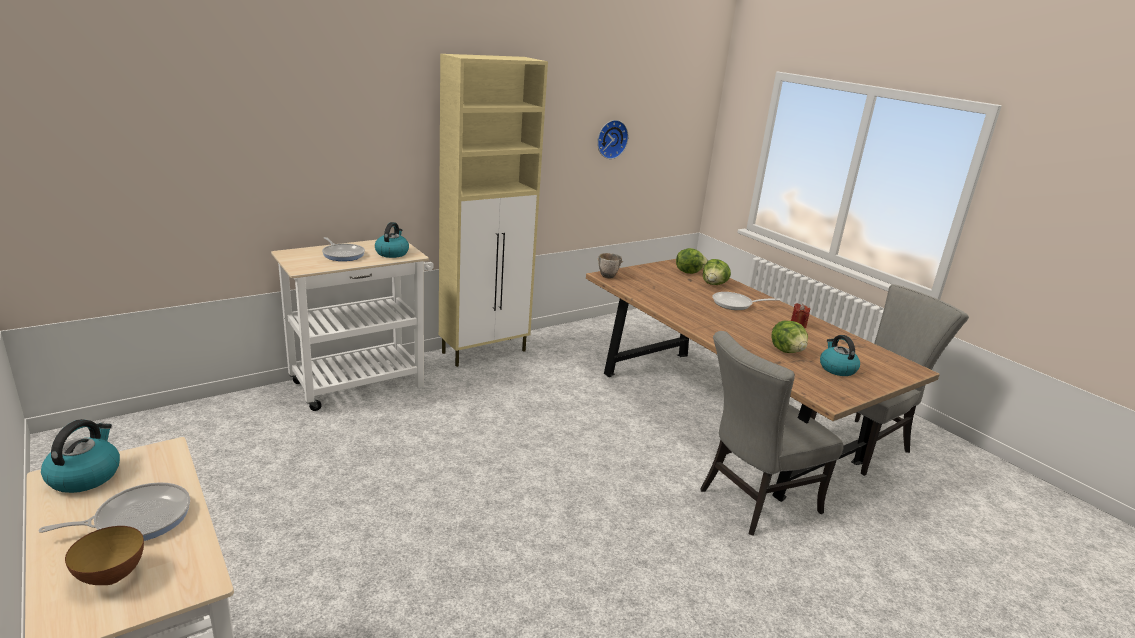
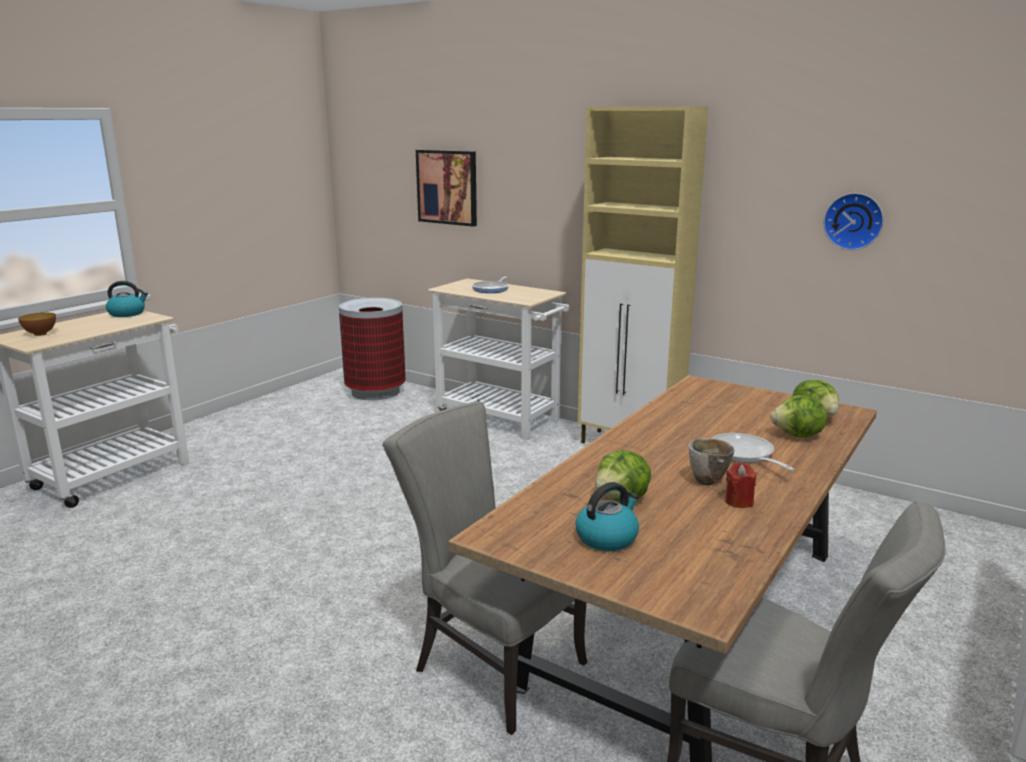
camera: 70 degrees right, 5 degrees down
(138, 519) = (89, 327): frying pan -> none
(173, 432) = (376, 392): none -> trash can
(225, 146) = (447, 187): none -> picture
(392, 253) = (520, 296): kettle -> none
(609, 276) = (698, 384): bowl -> bowl (708, 482)

